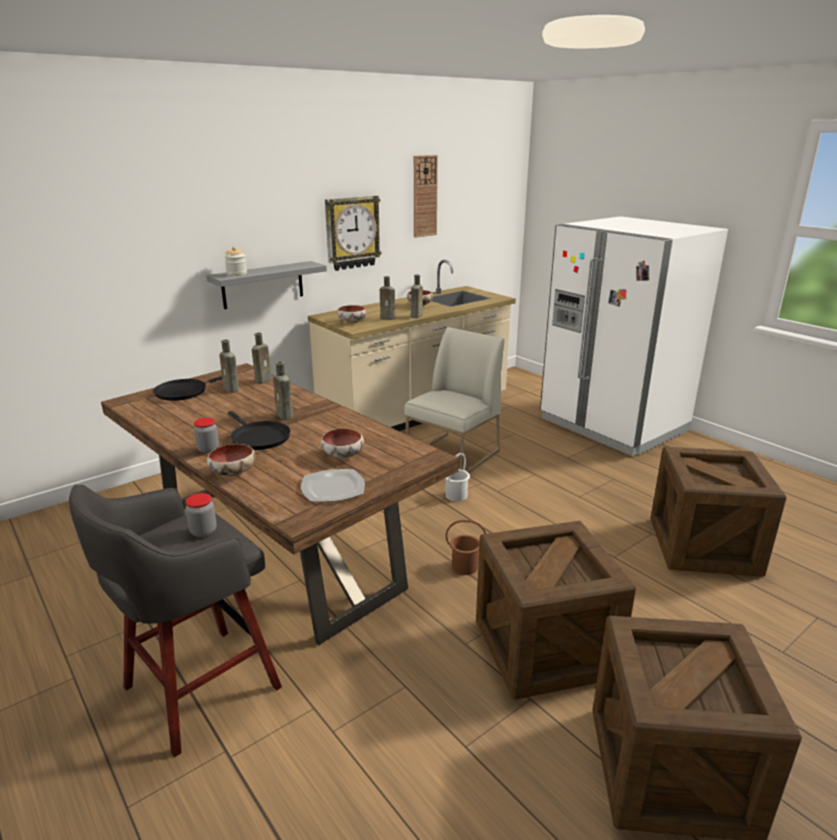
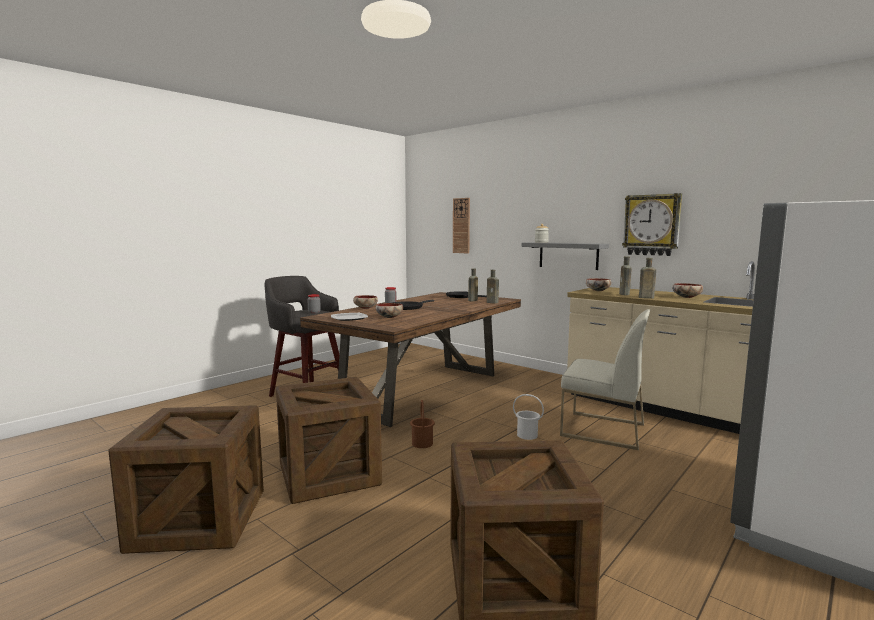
camera: 80 degrees right, 15 degrees down
(285, 416) = (439, 308): brown bottle -> none
(424, 196) = (750, 195): wall clock -> wall clock (461, 225)

